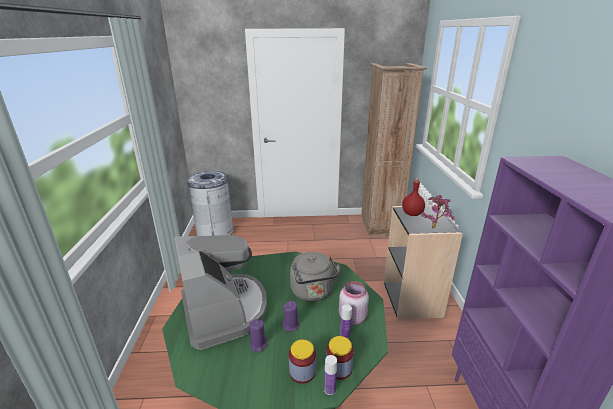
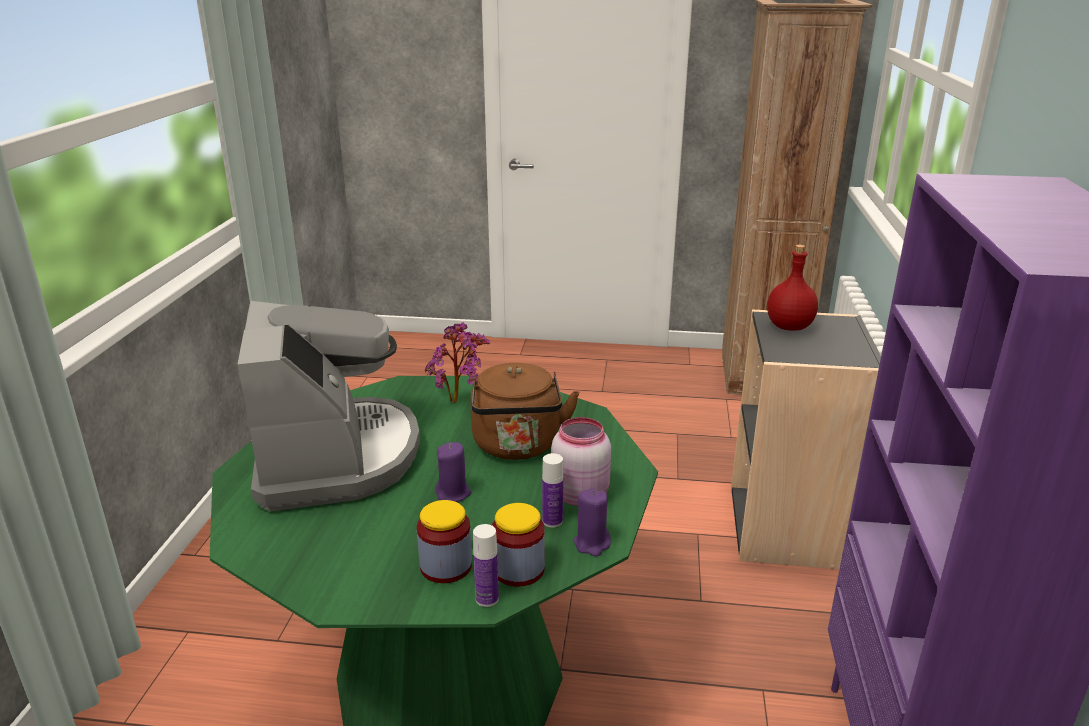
camera: 10 degrees right, 0 degrees up
(215, 232) = (393, 357): grey trash can -> none
(258, 344) = (379, 516): purple candle -> purple candle (592, 543)
(313, 292) = (517, 447): grey kettle -> brown kettle
(435, 227) = (829, 355): potted plant -> potted plant (460, 401)

